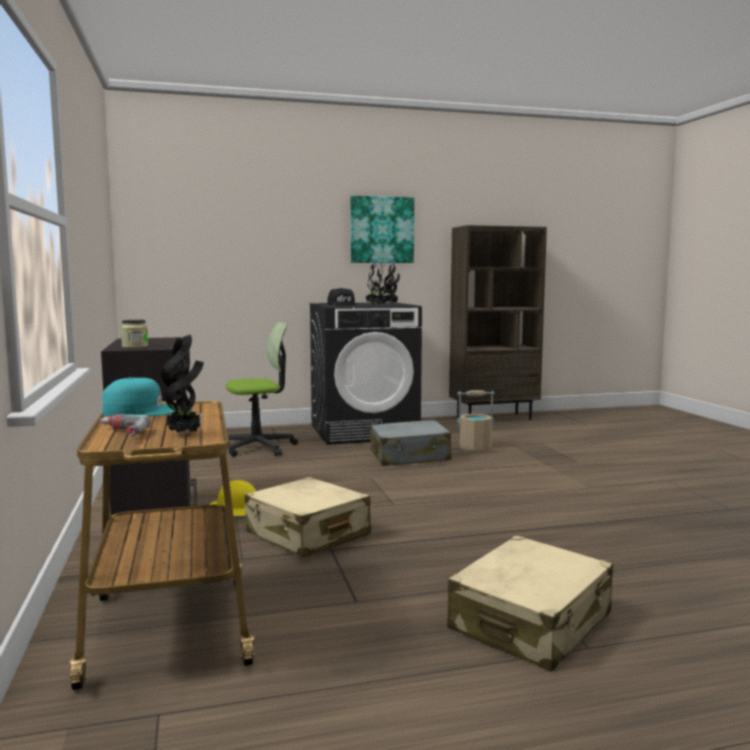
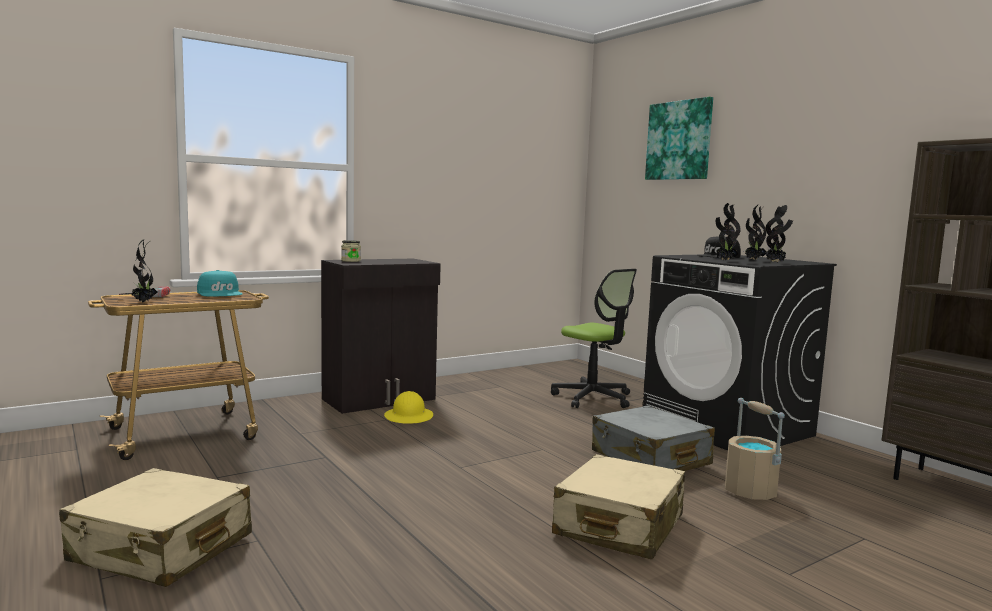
camera: 70 degrees right, 0 degrees up
(307, 534) = (357, 445): beige suitcase -> beige suitcase (619, 526)
(381, 230) = (833, 157): picture -> picture (679, 140)

